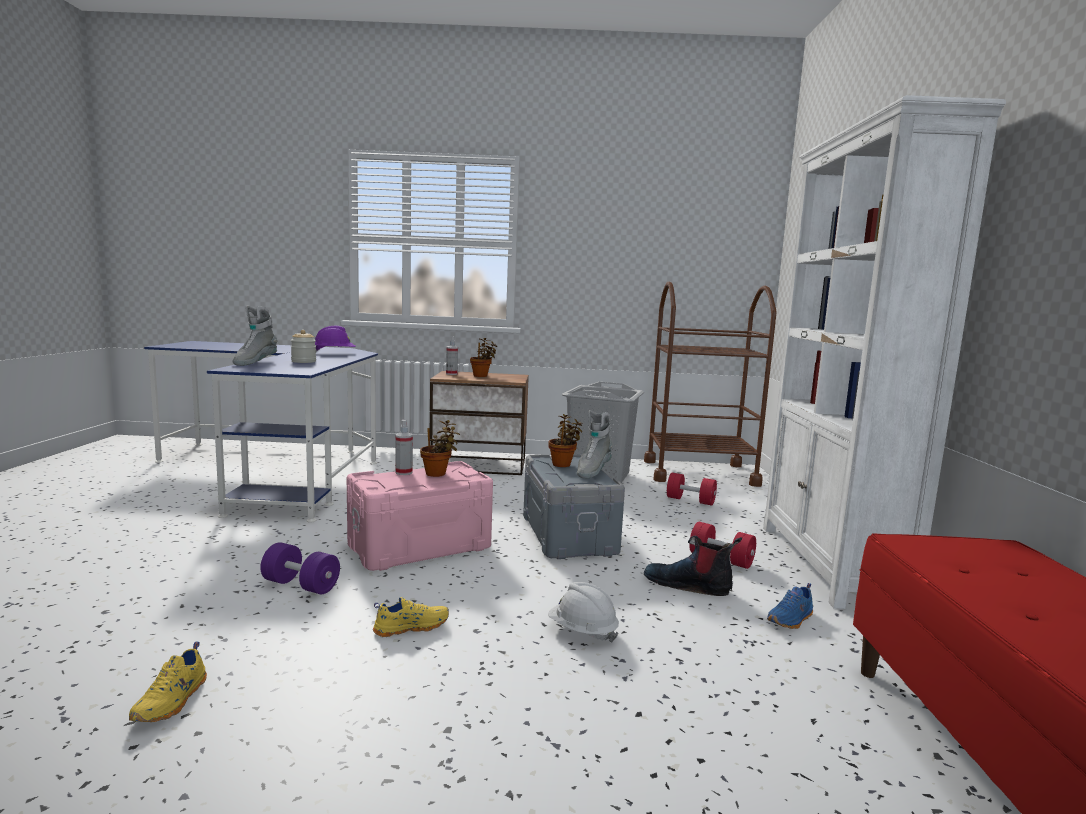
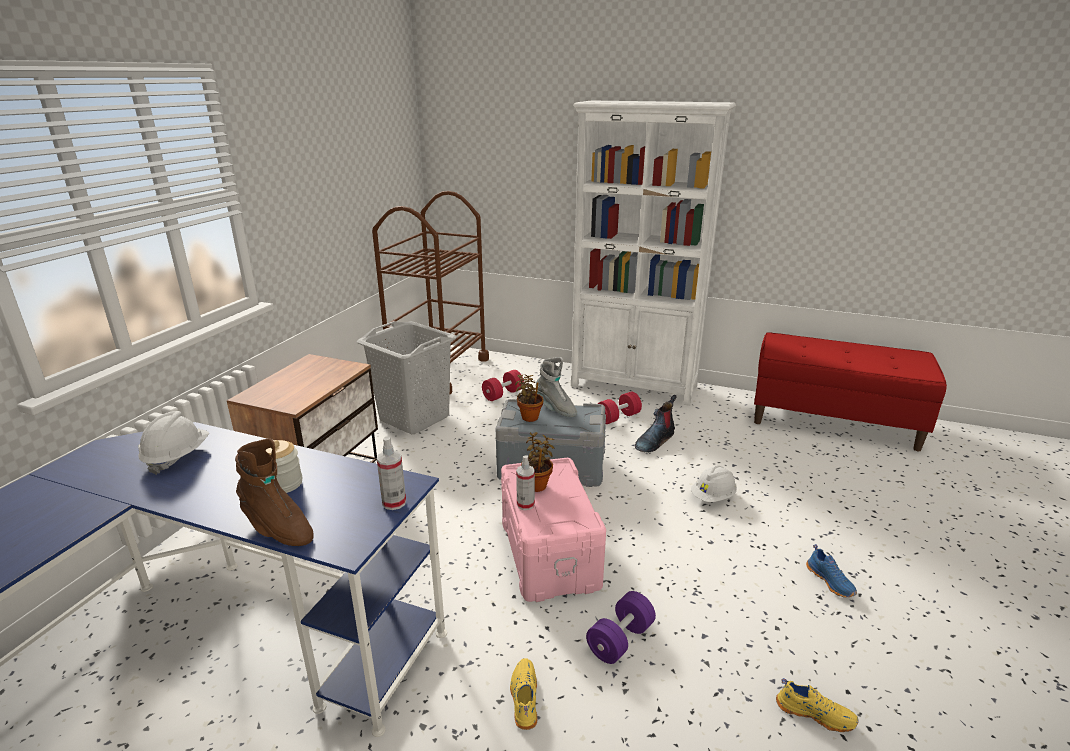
camera: 70 degrees left, 15 degrees up
(255, 363) = (277, 528): grey boot -> brown boot
(334, 353) = (177, 457): purple hard hat -> white hard hat
(411, 627) = (704, 573): yellow shoe -> yellow shoe (523, 698)
(451, 374) = (268, 396): spray bottle -> spray bottle (394, 502)
(482, 376) = (300, 380): potted plant -> none
(791, 620) = (702, 422): blue shoe -> blue shoe (831, 581)

